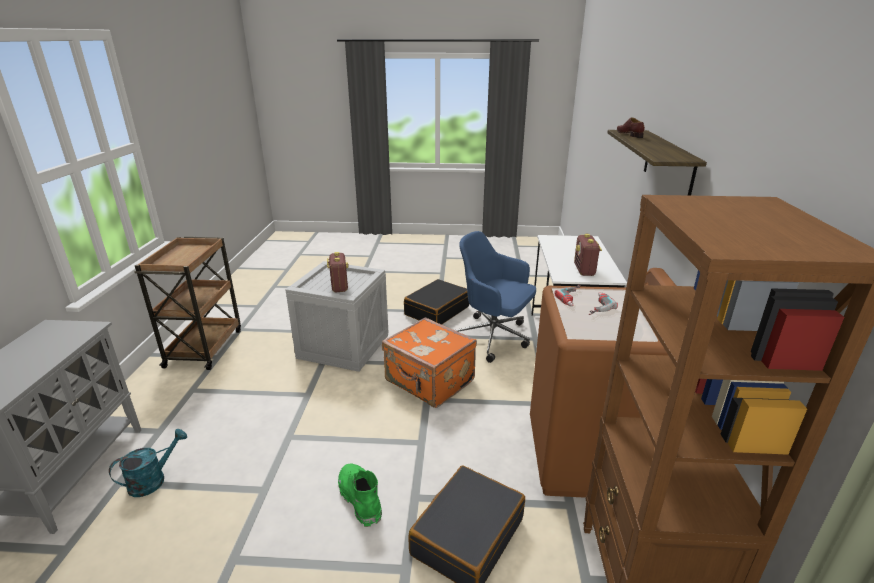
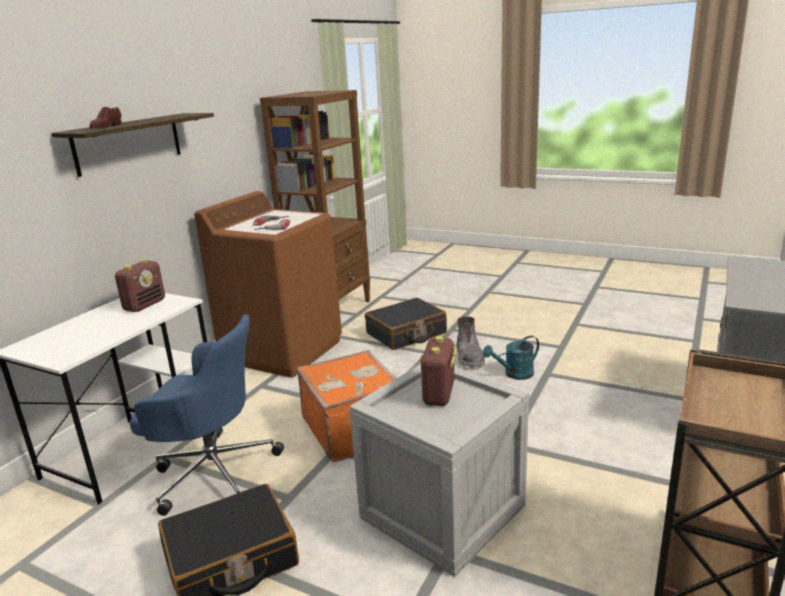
camera: 155 degrees left, 5 degrees down
(153, 480) = (653, 395): turquoise watering can -> turquoise watering can (514, 374)
(360, 499) = (469, 357): green boot -> grey boot
(493, 337) = (213, 472): blue office chair -> blue office chair turned 45 degrees counterclockwise

